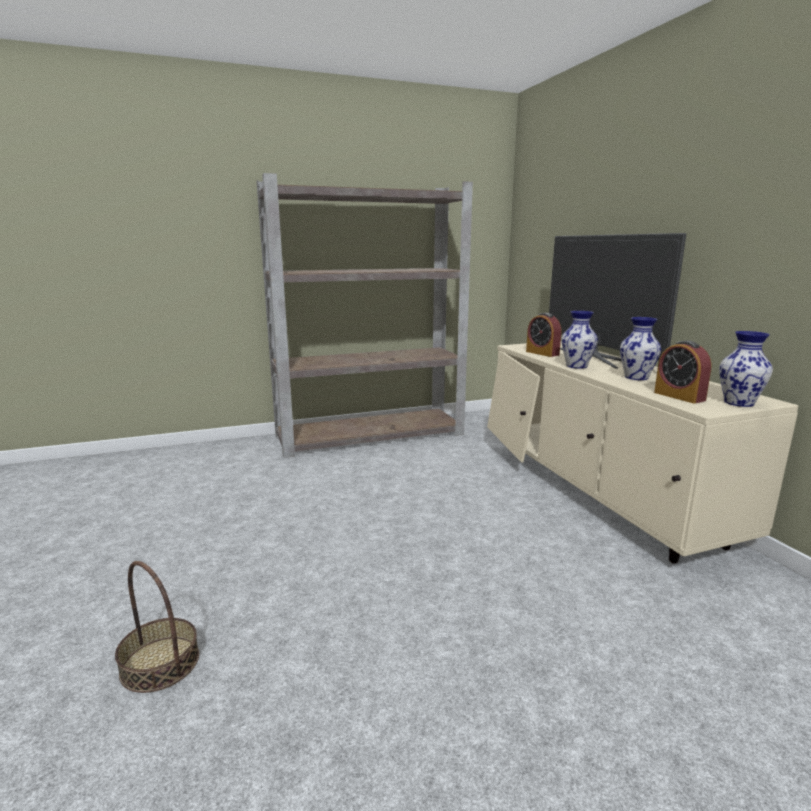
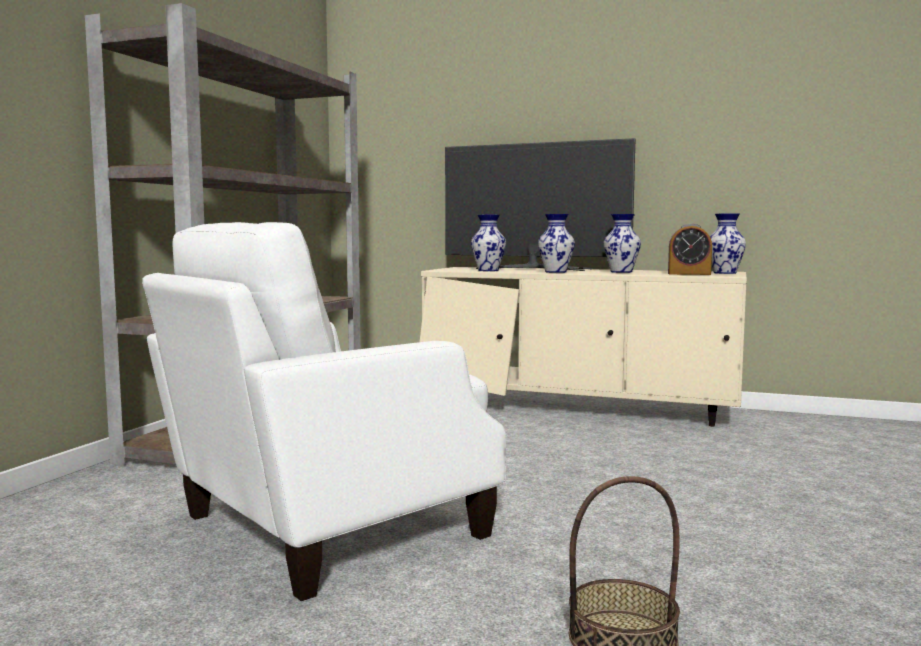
camera: 50 degrees left, 10 degrees down
(245, 514) = (325, 528): none -> white armchair
(542, 353) = (488, 270): alarm clock -> vase

